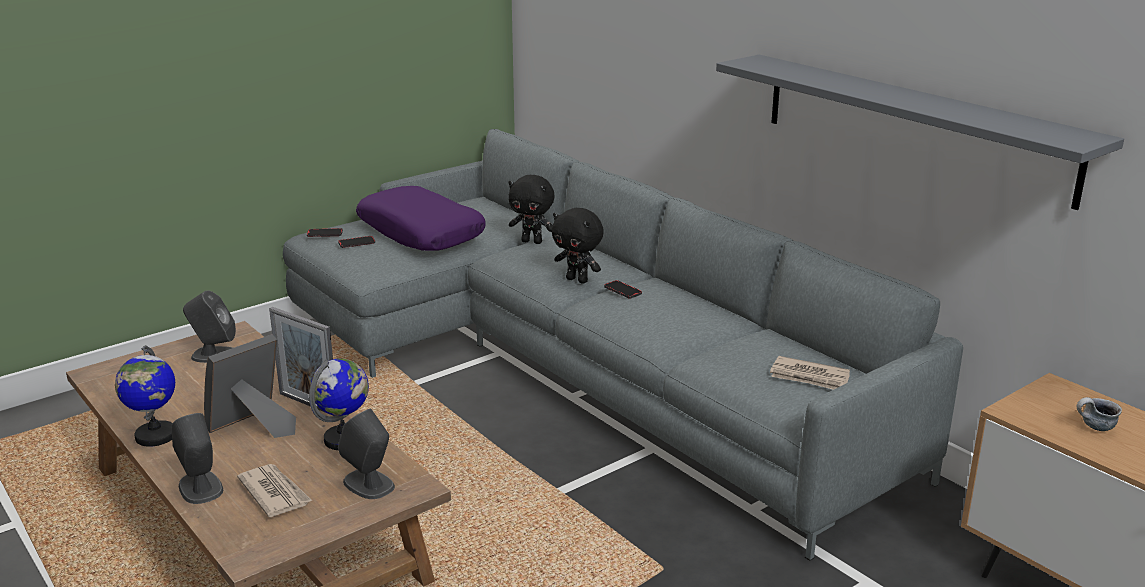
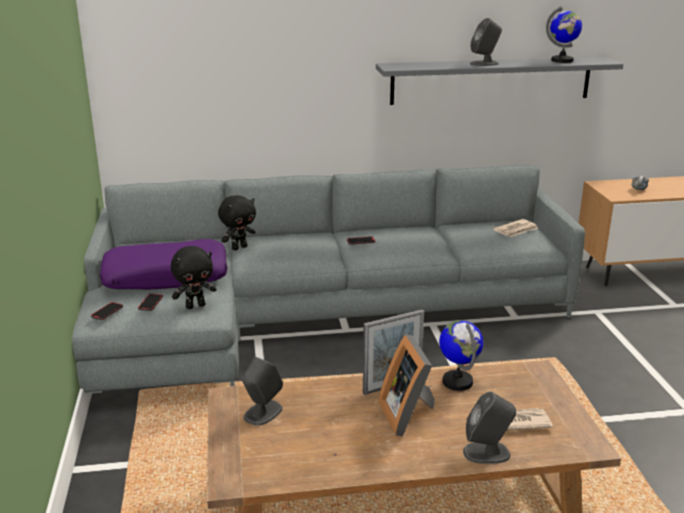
camera: 60 degrees left, 0 degrees up
(155, 436) = (386, 463): globe -> globe (562, 61)
(369, 484) = (525, 384): grey speaker -> grey speaker (484, 63)
(578, 280) = (323, 250): black plush toy -> black plush toy (195, 306)

